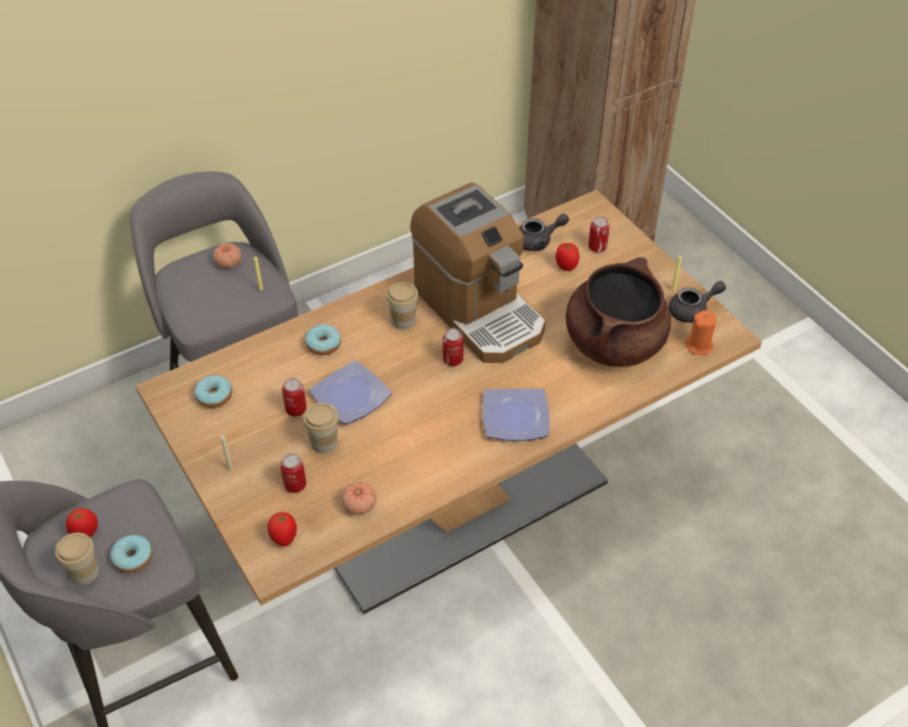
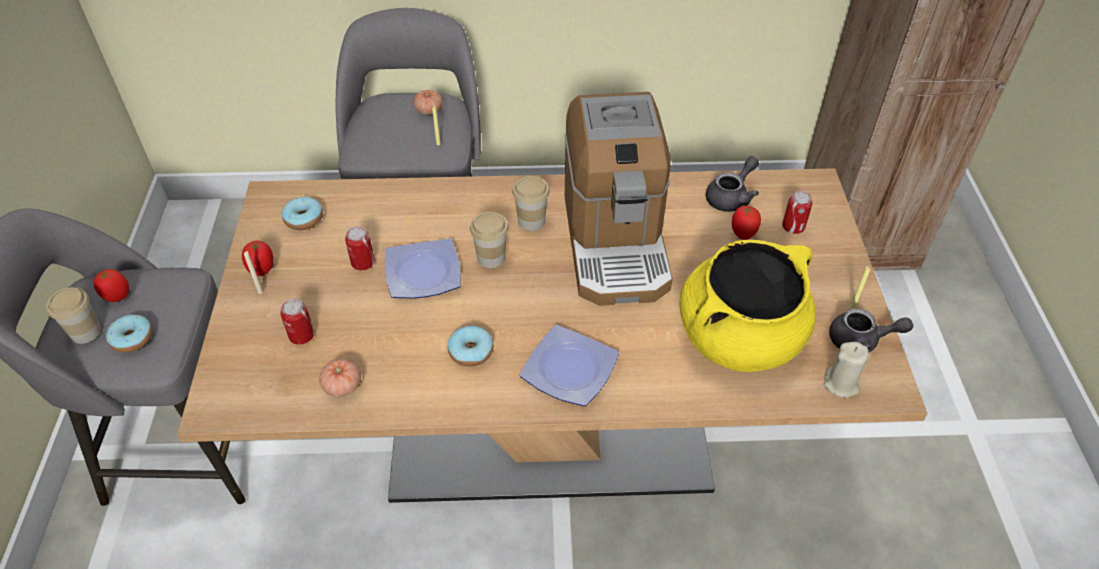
camera: 30 degrees right, 0 degrees up
(284, 538) = (248, 384): tomato -> tomato (262, 269)
(323, 344) = (438, 213): donut -> donut (471, 351)
(324, 443) = (361, 307): cup -> cup (491, 257)
(453, 360) = (550, 280): can -> none
(538, 241) = (731, 197): grey teapot -> grey teapot turned 60 degrees counterclockwise
(614, 343) = (739, 337): brown cooking pot -> yellow cooking pot
(699, 346) = (841, 384): orange candle -> beige candle

